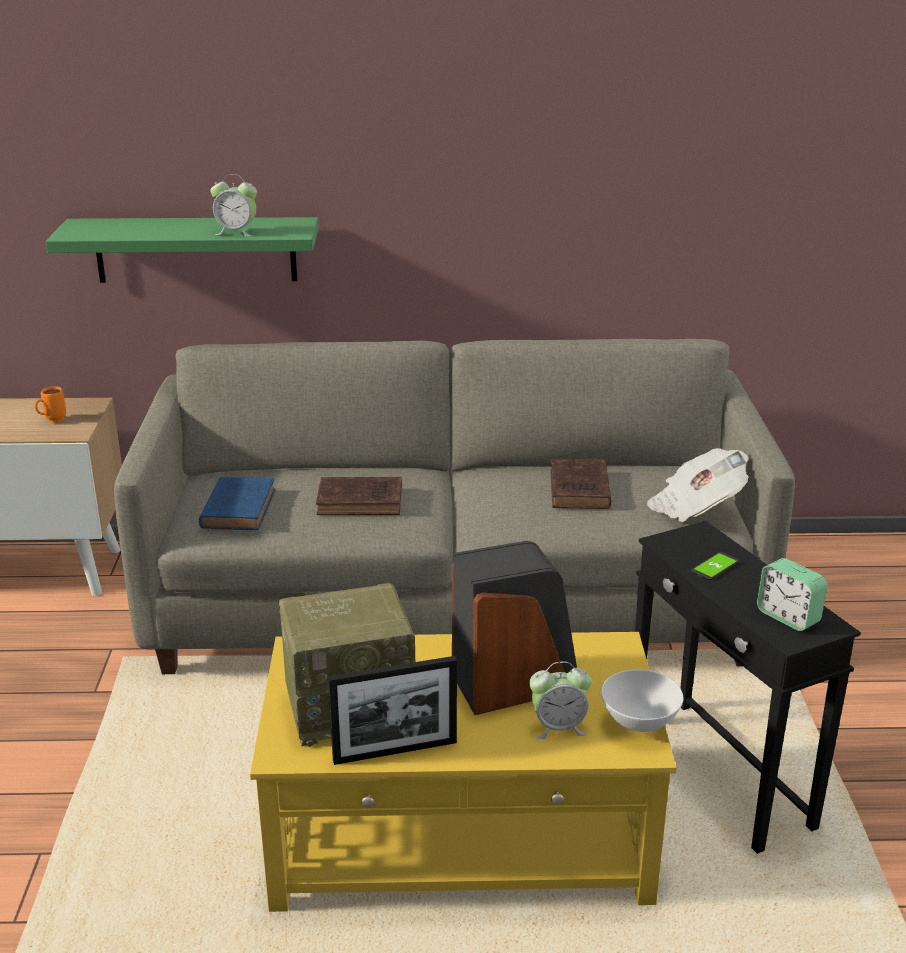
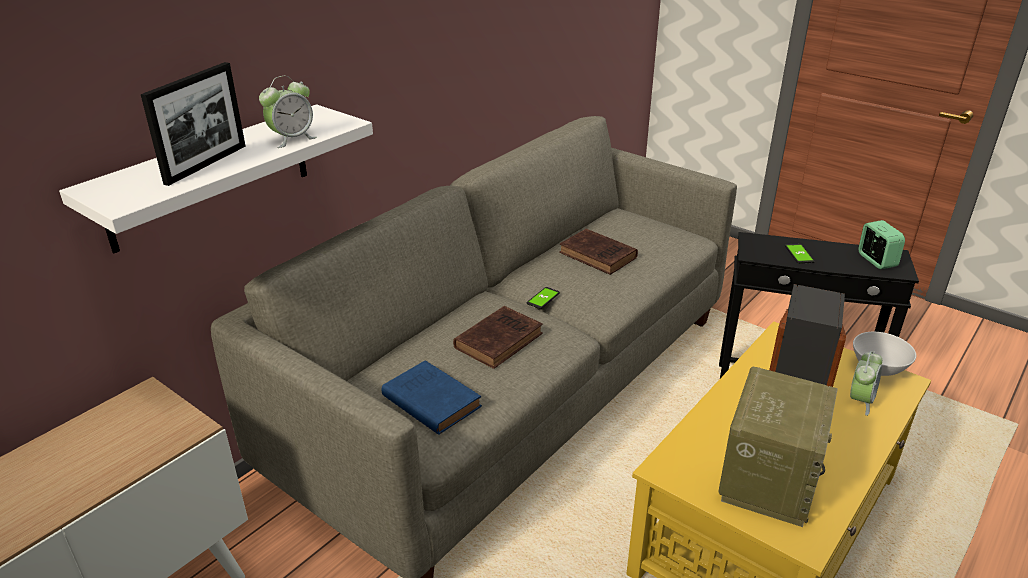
camera: 50 degrees left, 5 degrees up
(52, 421) = (139, 432): orange mug -> none
(196, 249) = (210, 177): green shelf -> white shelf
(395, 751) = (841, 483): picture frame -> picture frame (206, 164)
(460, 495) = (543, 298): none -> phone
(695, 507) = (667, 232): newspaper -> none
(788, 617) = (876, 260): alarm clock -> alarm clock turned 105 degrees counterclockwise

